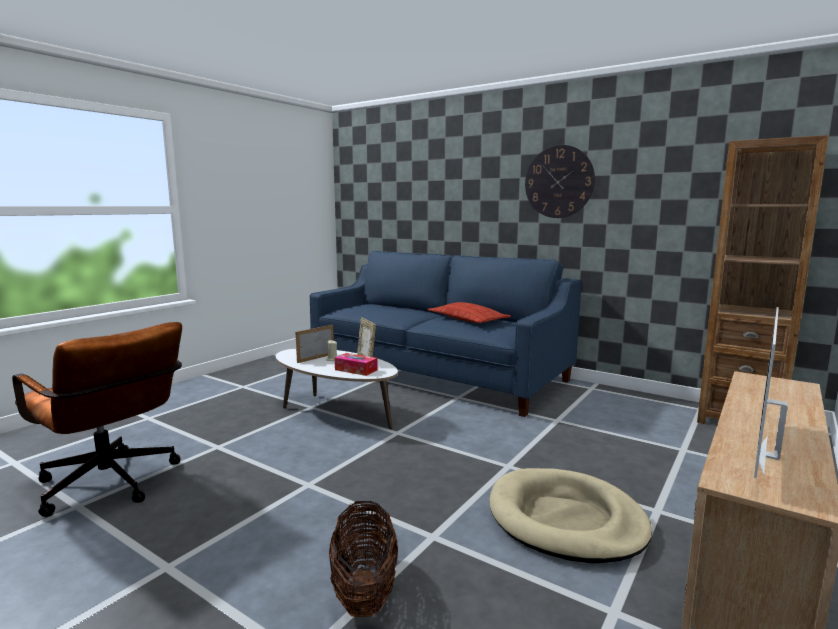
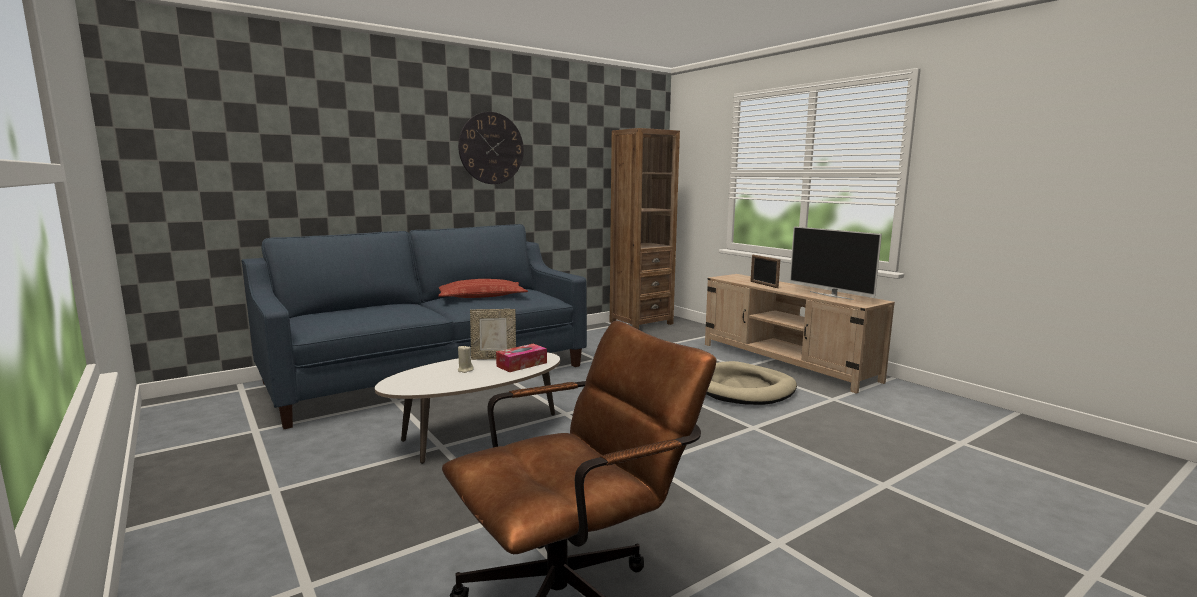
camera: 70 degrees left, 0 degrees up
(315, 358) = (446, 376): picture frame -> picture frame (763, 284)
(364, 590) = (814, 457): basket -> none

